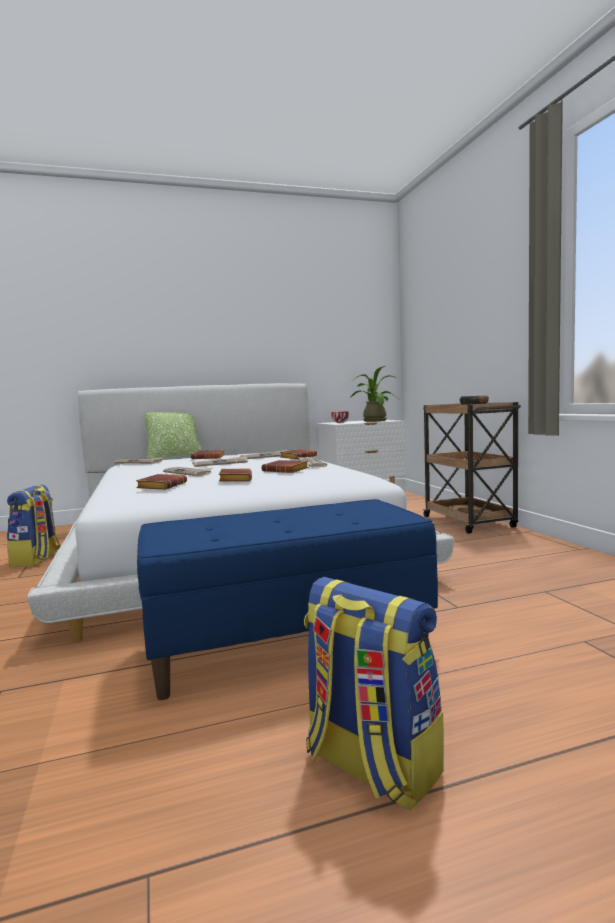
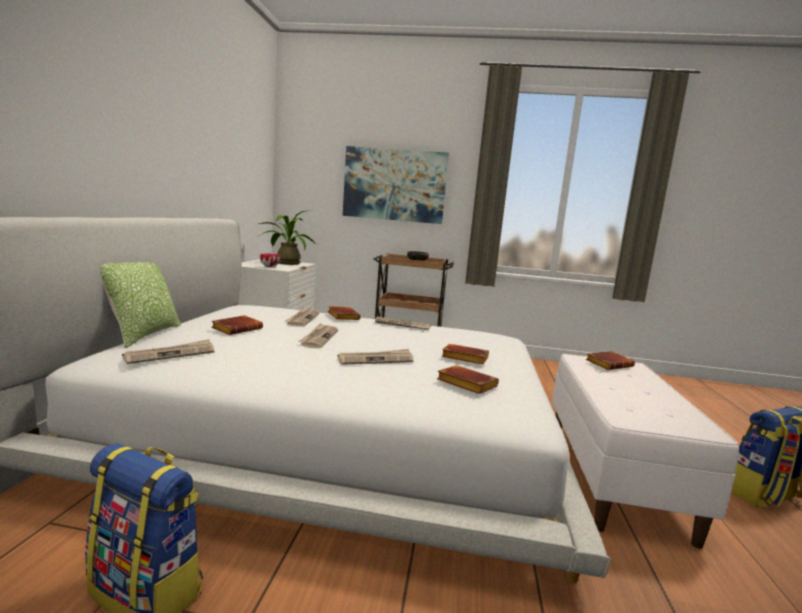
camera: 65 degrees left, 5 degrees up
(286, 471) = (436, 338): brown book -> brown book (608, 364)
(288, 643) = (611, 474): blue bench -> white bench
(471, 319) = (394, 185): none -> picture

